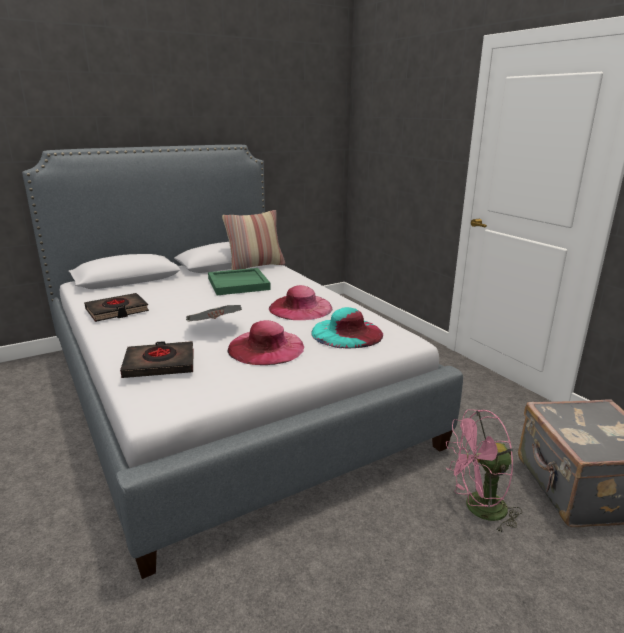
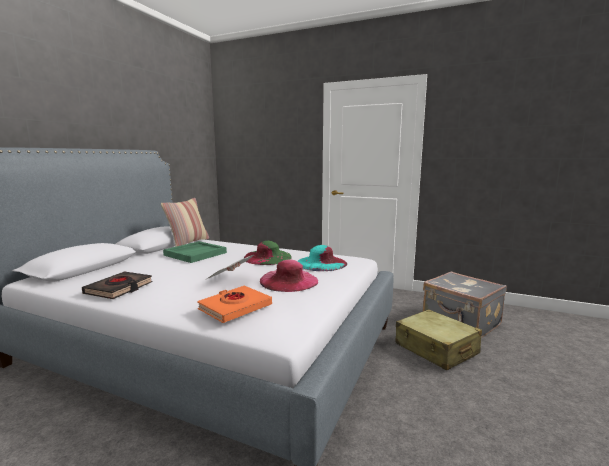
camera: 35 degrees left, 10 degrees down
(160, 364) = (235, 308): black book -> orange book
(300, 308) = (267, 257): pink hat -> green hat
(478, 509) = (436, 349): pink fan -> beige suitcase

